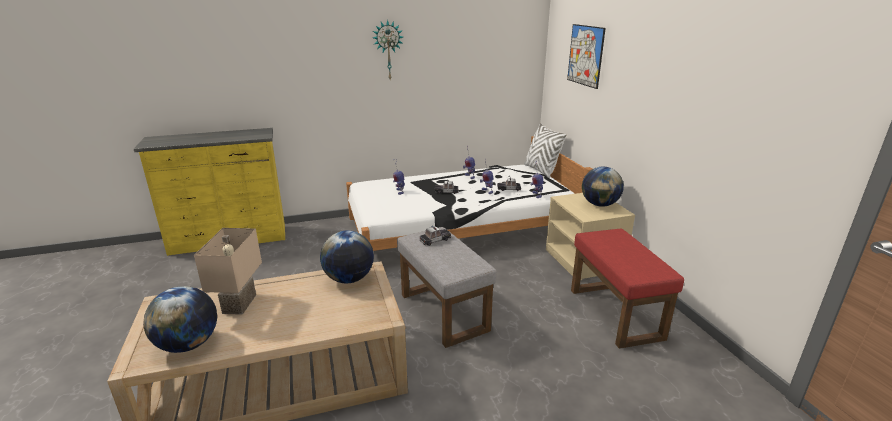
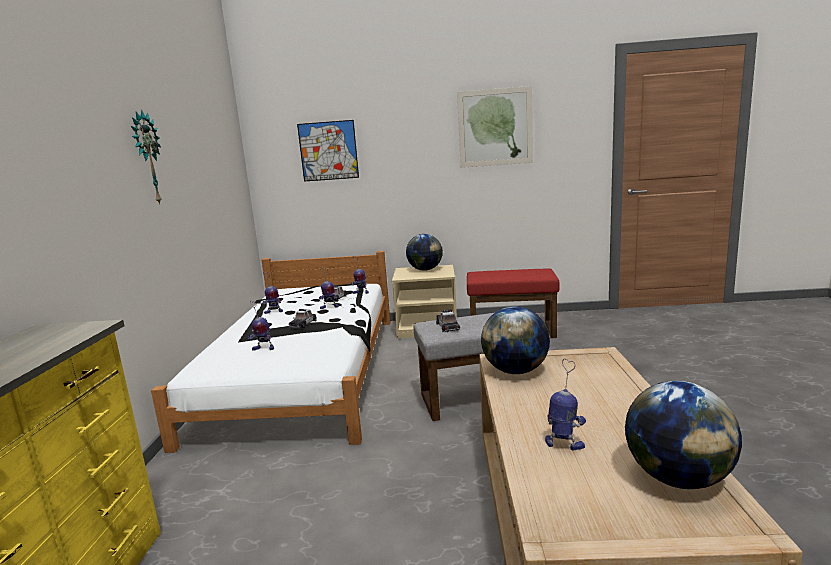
camera: 70 degrees left, 10 degrees down
(238, 303) = (564, 444): beige table lamp -> toy robot
(541, 171) = (302, 287): white pillow -> none
(717, 68) = (495, 127): none -> picture

